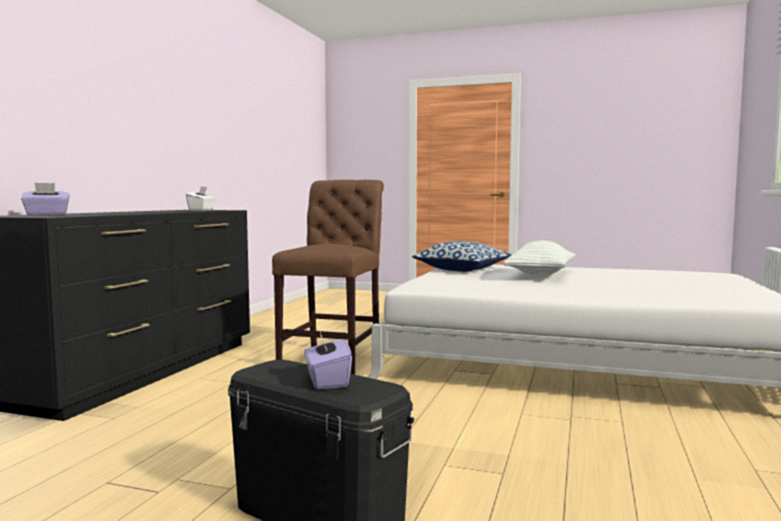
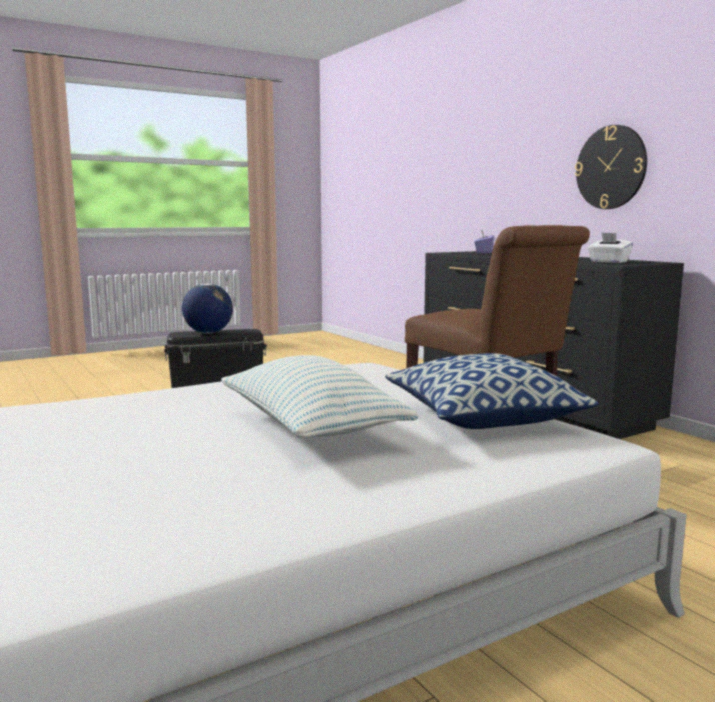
camera: 130 degrees right, 5 degrees up
(123, 126) = (611, 167): none -> wall clock
(327, 381) = (208, 333): purple tissue box -> globe

